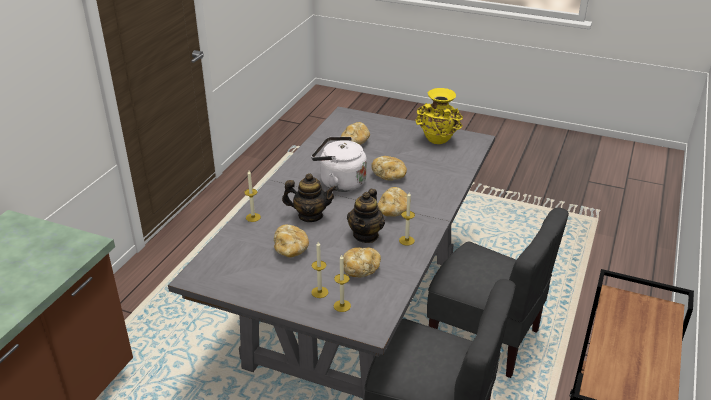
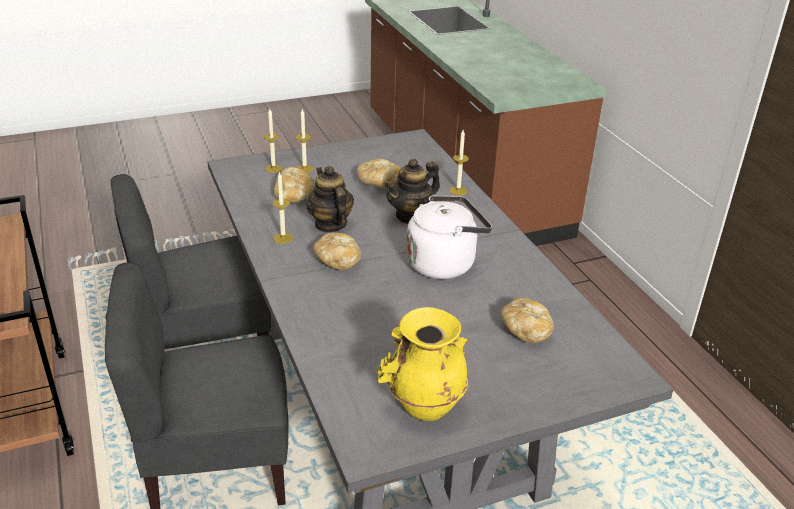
camera: 135 degrees right, 0 degrees up
(389, 175) = (404, 302): bread -> none

